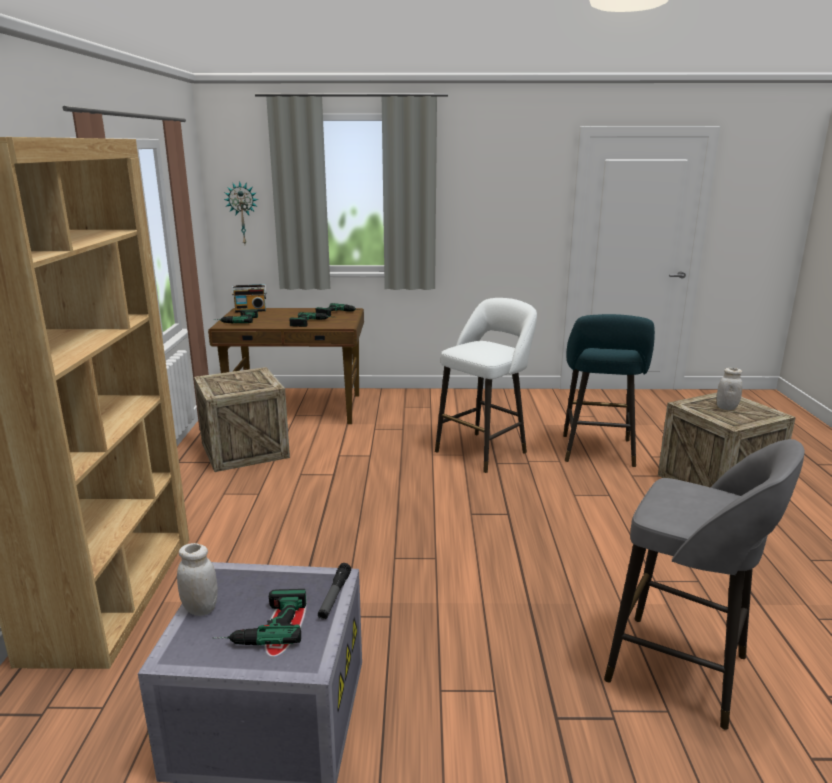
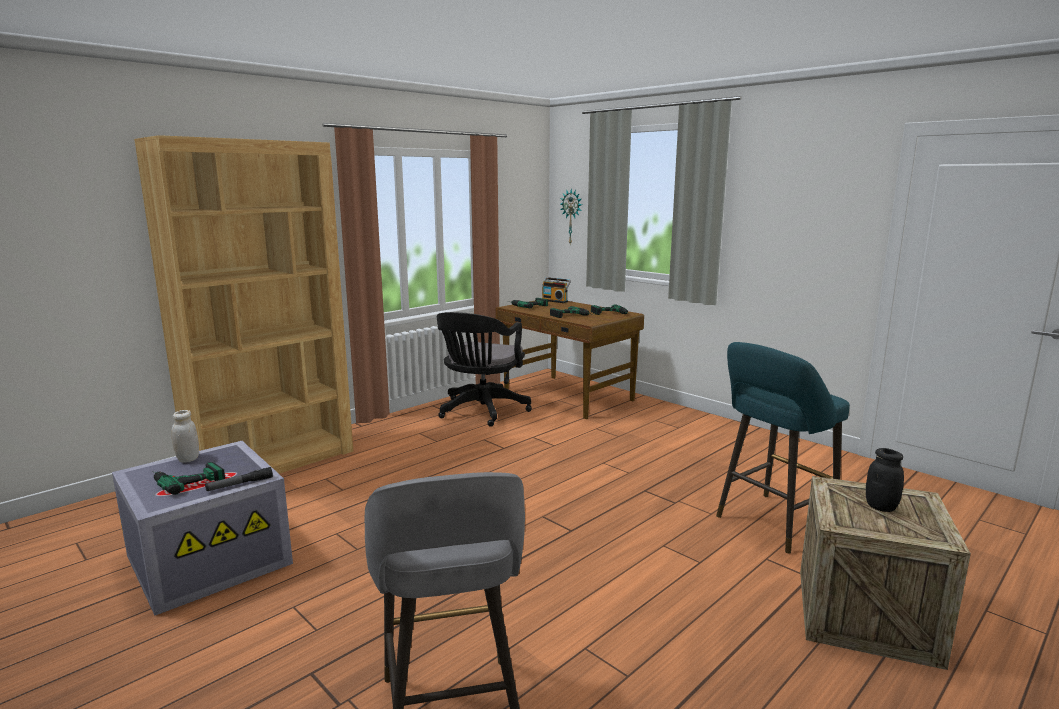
camera: 45 degrees right, 5 degrees down
(244, 450) = (481, 412): crate -> black office chair
(484, 450) = (655, 477): white stool -> none
(726, 408) = (881, 507): white jar -> black jar

